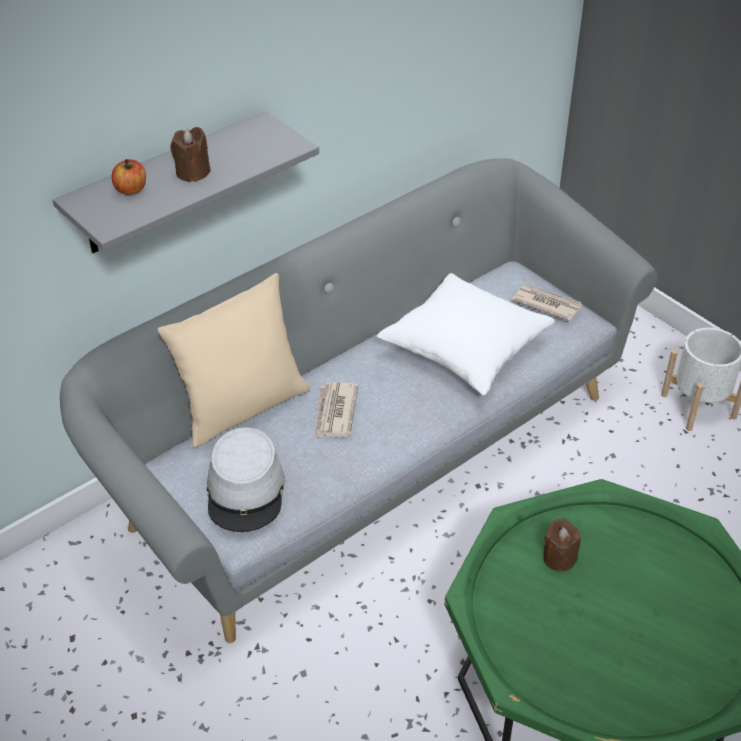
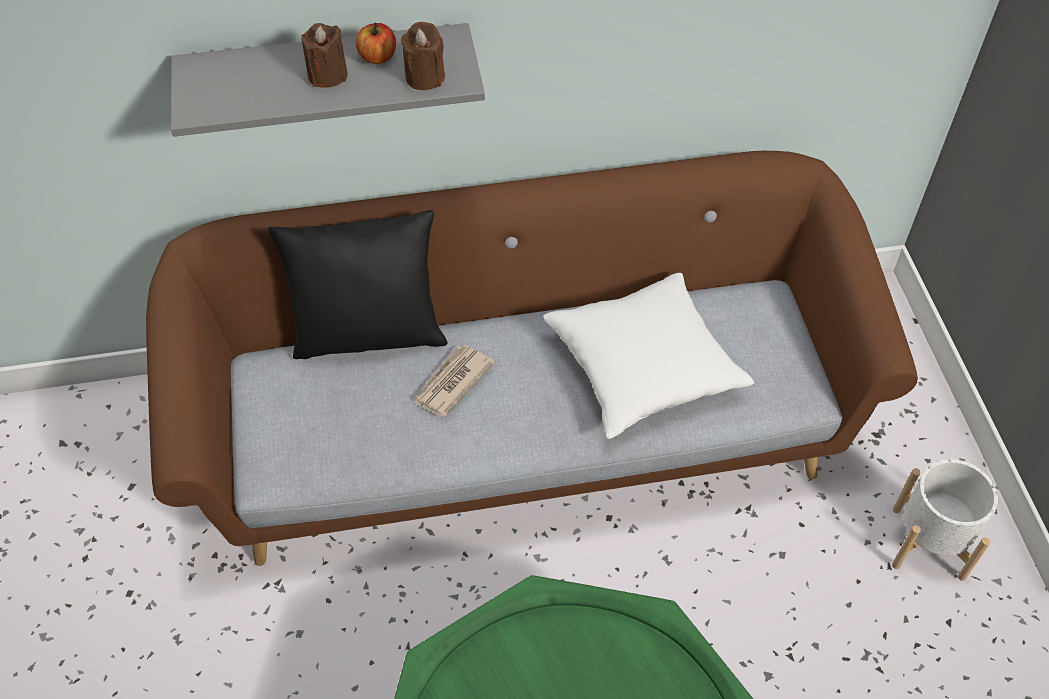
camera: 30 degrees right, 10 degrees up
(131, 189) = (251, 73): apple -> apple (378, 57)
(242, 408) = (369, 334): beige pillow -> black pillow
(246, 490) = (306, 429): grey hat -> none
(370, 454) = (524, 428): grey sofa -> brown sofa
(546, 304) = (775, 353): newspaper -> none
(559, 558) = (561, 670): brown candle -> brown candle (425, 77)

